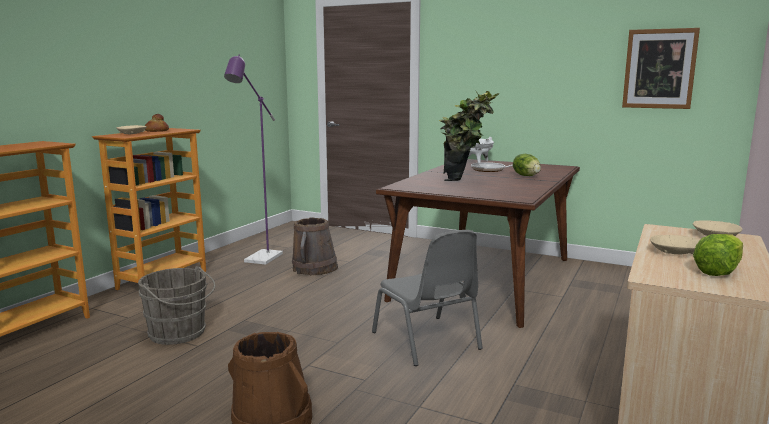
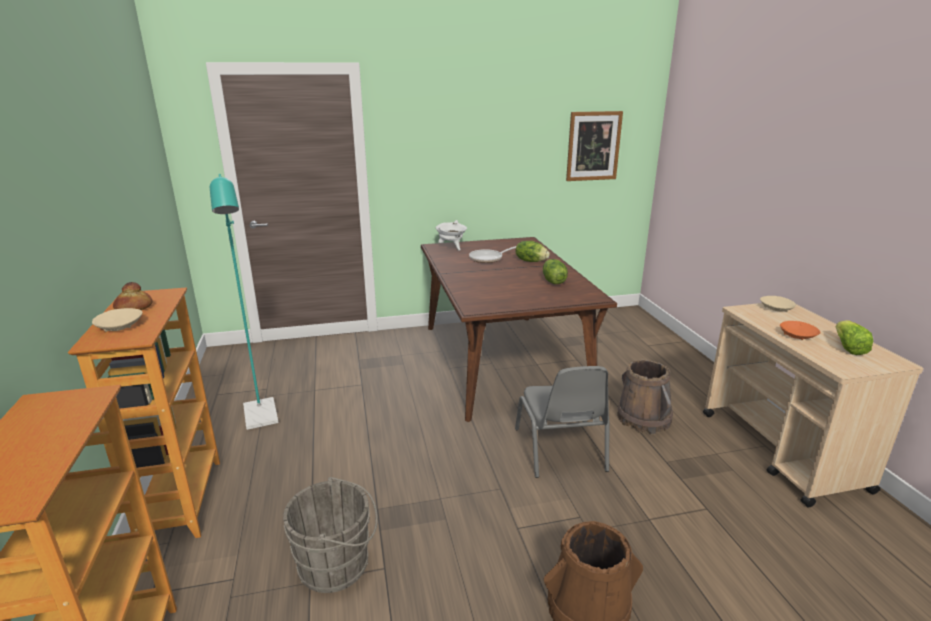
camera: 40 degrees left, 10 degrees up
(260, 260) = (261, 419): purple floor lamp -> turquoise floor lamp
(314, 268) = (341, 407): brown bucket -> brown bucket (643, 418)
(427, 341) = (560, 450): grey chair -> grey chair turned 60 degrees clockwise
(465, 183) = (512, 285): potted plant -> none
(509, 186) = (553, 281): none -> lettuce
(674, 252) = (797, 335): beige bowl -> orange bowl

